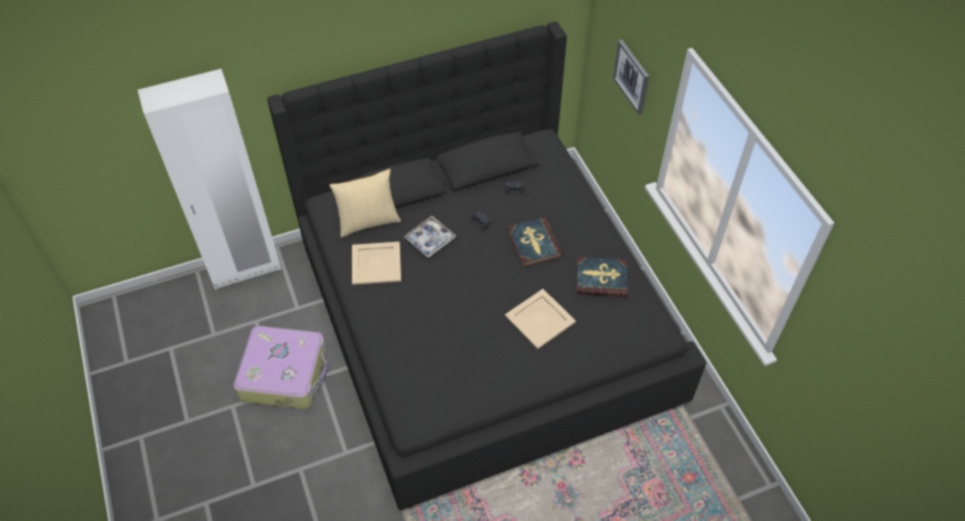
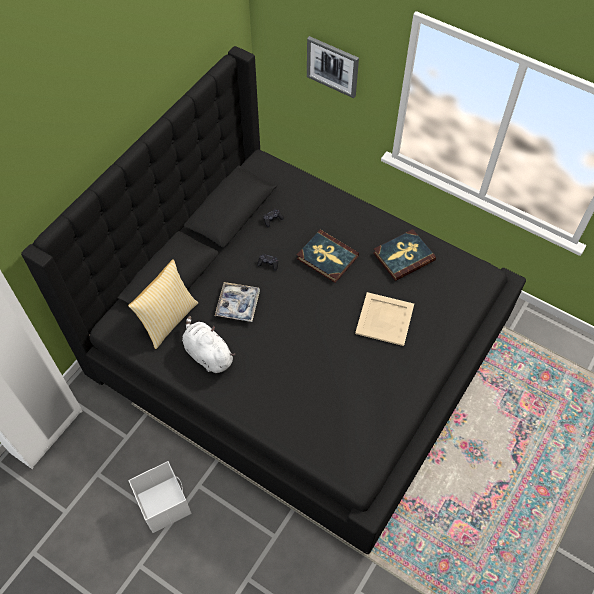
camera: 35 degrees left, 5 degrees up
(285, 373) = (164, 503): suitcase -> white storage box
(375, 263) = (207, 354): beige tray -> white plush toy

